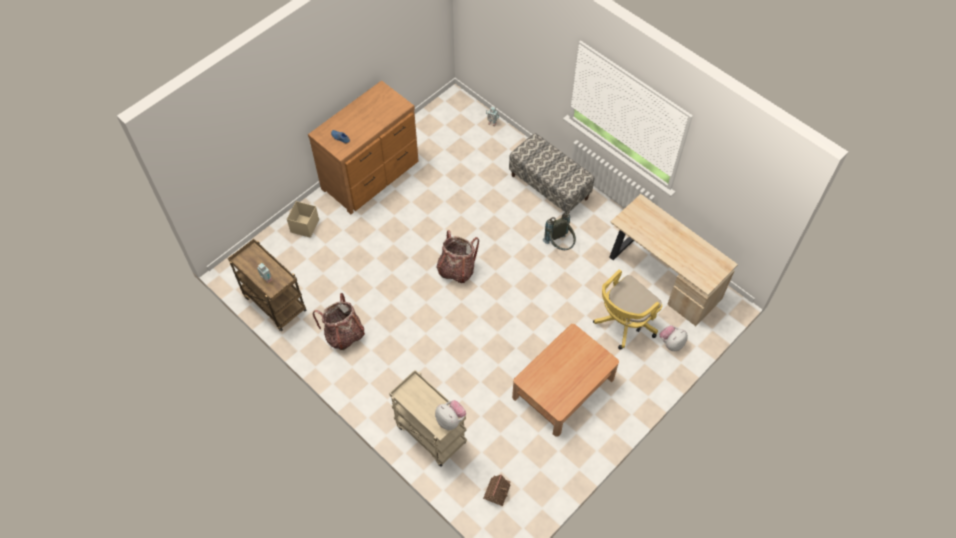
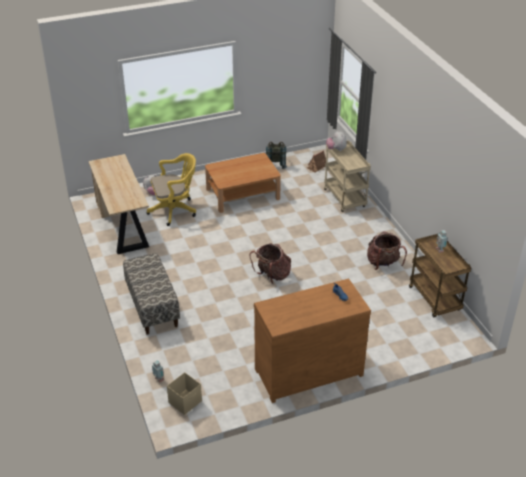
camera: 155 degrees left, 20 degrees down
(304, 226) = (390, 348): beige storage box -> beige storage box (185, 402)
(560, 245) = (179, 265): grey backpack -> grey backpack (275, 164)

